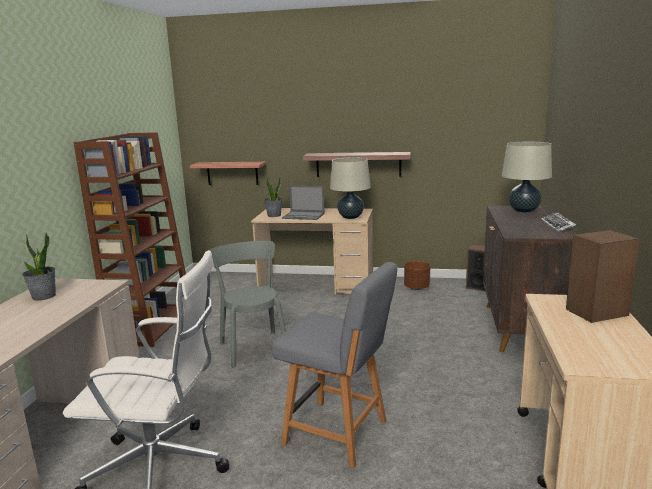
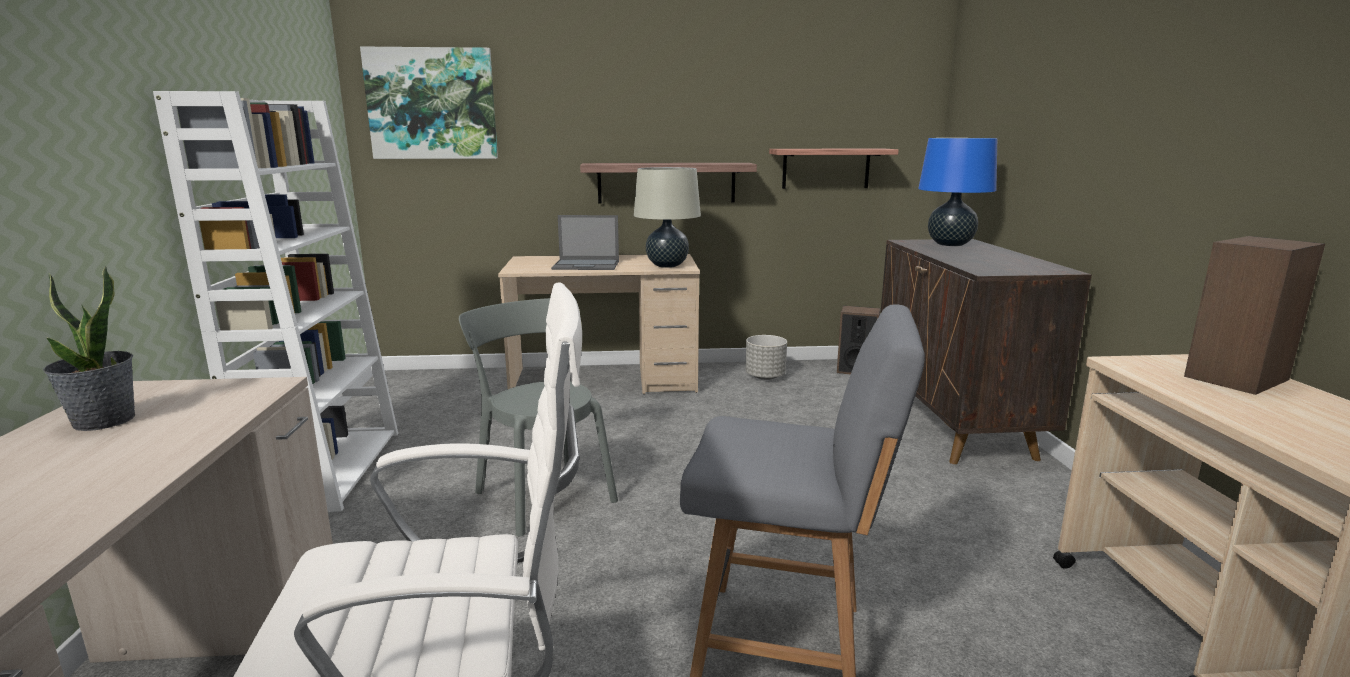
camera: 15 degrees left, 0 degrees up
(152, 324) = (326, 469): brown bookcase -> white bookcase
(223, 121) = (432, 104): none -> picture
(232, 173) = (449, 197): shelf -> shelf (826, 168)
(274, 215) = (534, 265): potted plant -> none
(417, 288) = (765, 376): brown planter -> grey planter
(523, 210) = (950, 244): beige table lamp -> blue table lamp
(557, 225) = (1028, 259): keyboard -> none

